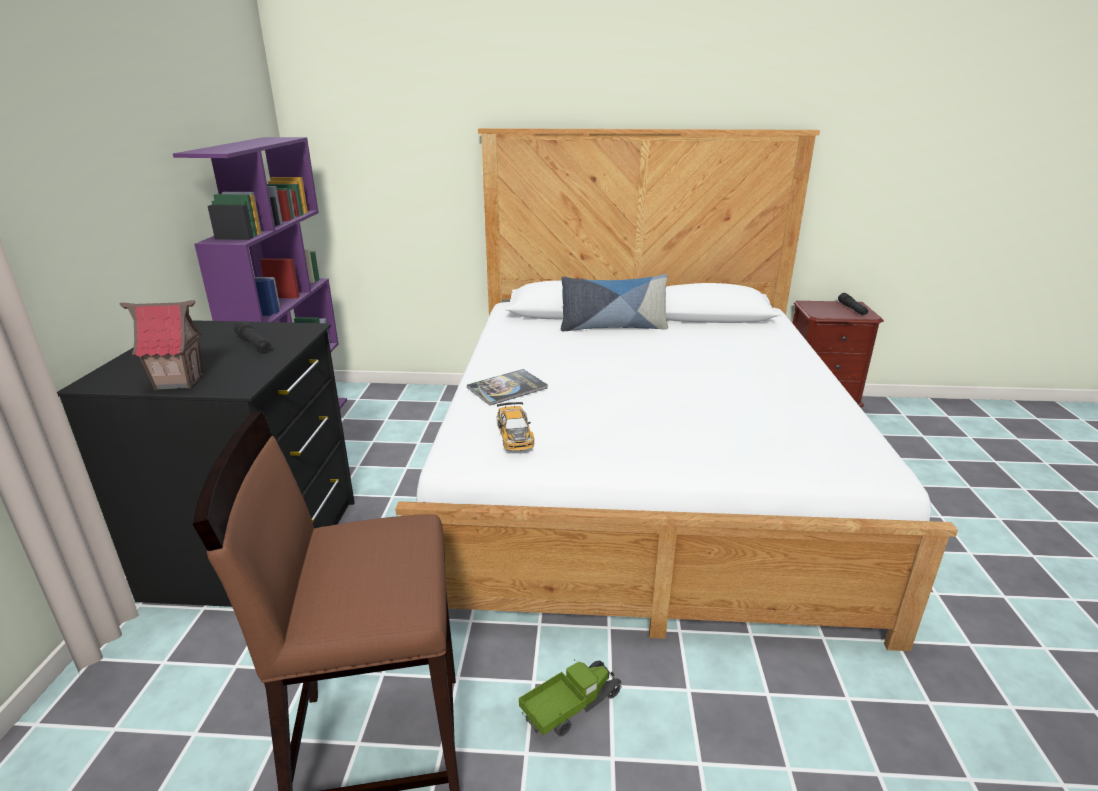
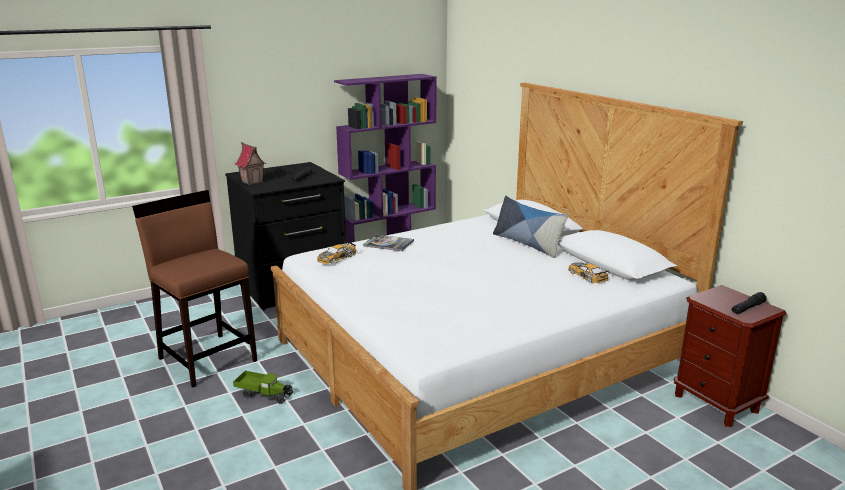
camera: 55 degrees right, 5 degrees down
(732, 332) = (587, 276): none -> toy car

